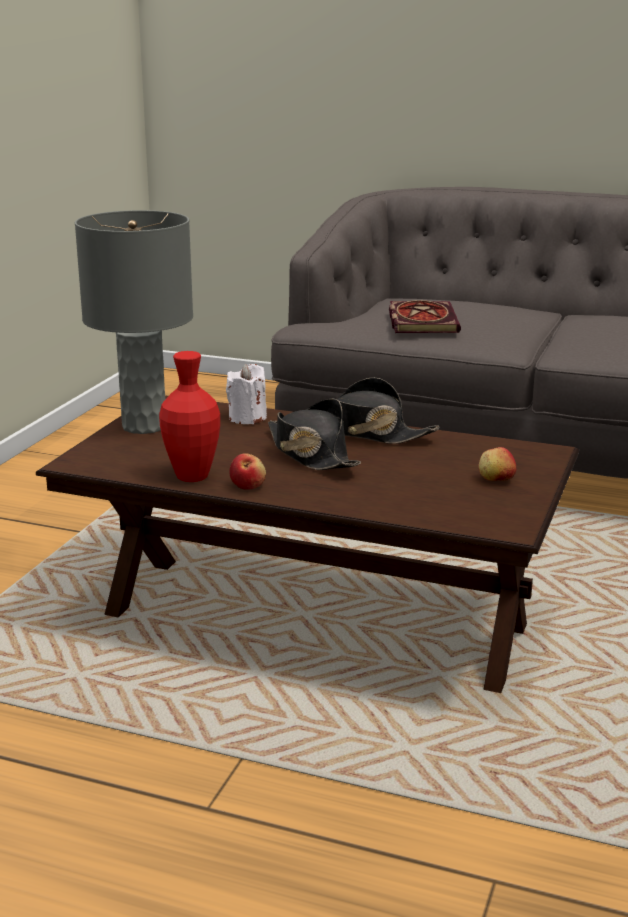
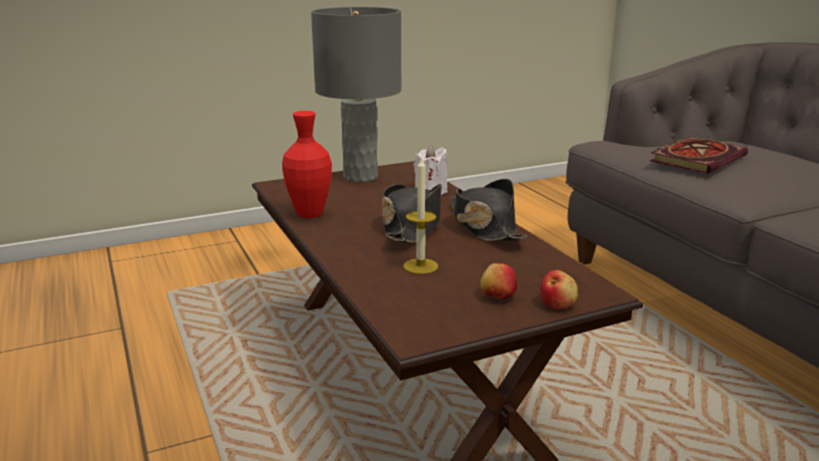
camera: 45 degrees right, 0 degrees up
(248, 486) = (324, 231): apple -> apple (557, 304)
(396, 481) = (420, 266): none -> candle

